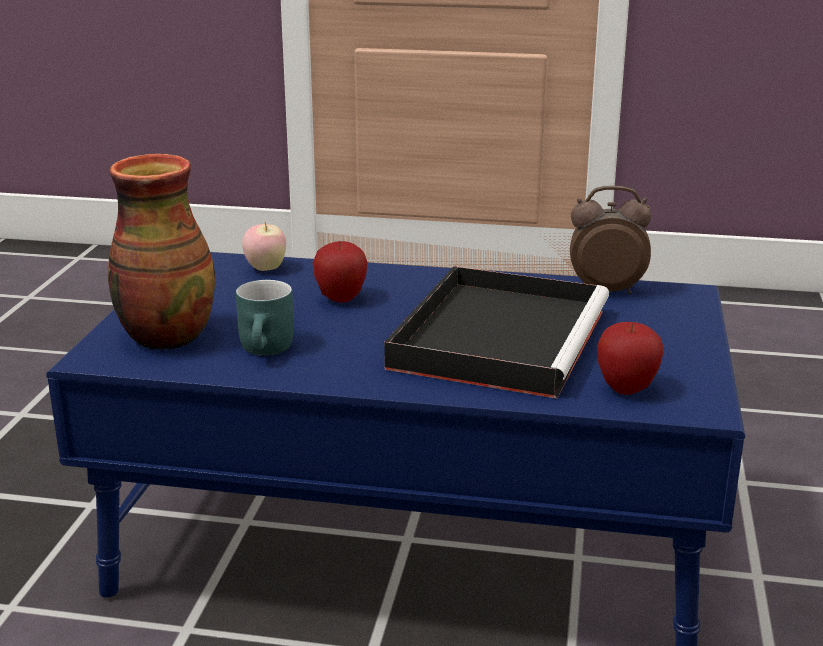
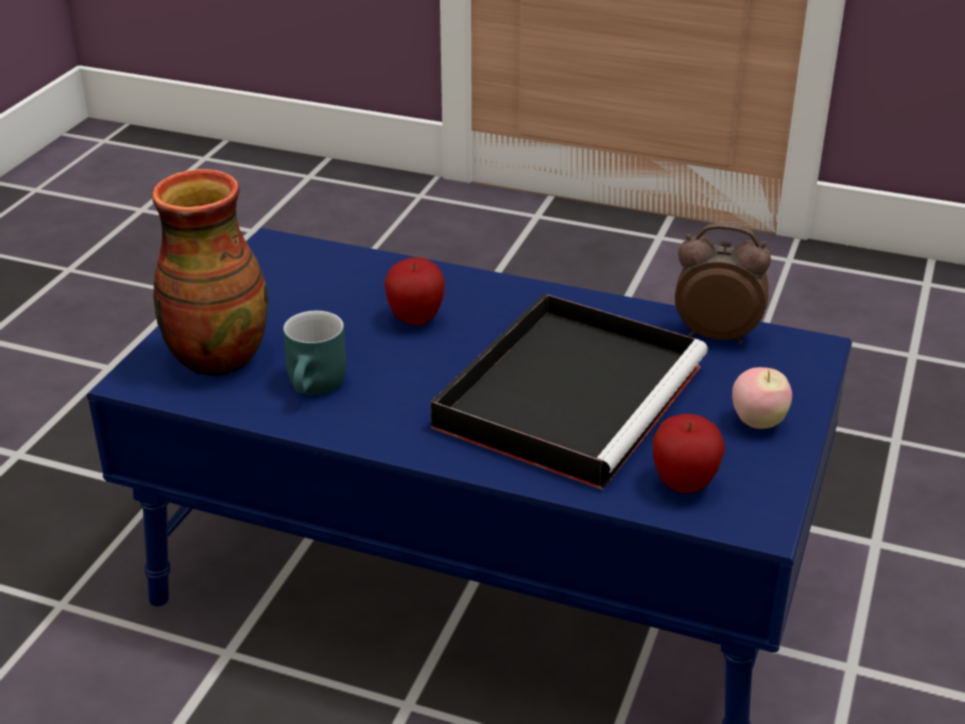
camera: 10 degrees right, 10 degrees up
(265, 268) = (347, 266): apple -> apple (758, 422)

